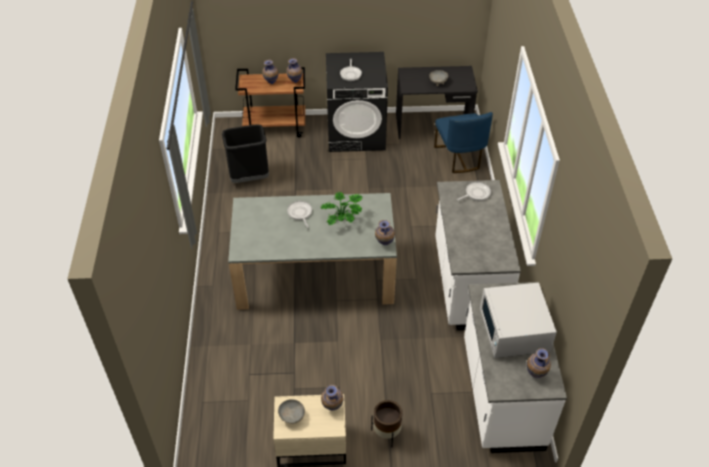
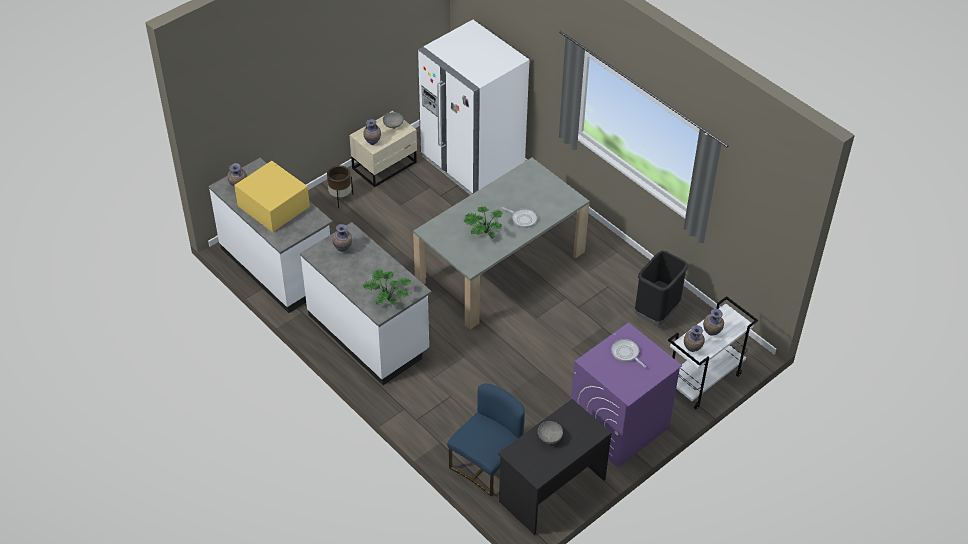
camera: 140 degrees right, 0 degrees up
(230, 389) = (472, 162): none -> white fridge
(275, 127) = (703, 381): brown cart -> white cart
(356, 133) = (618, 426): black washing machine -> purple washing machine
(384, 244) = (431, 233): vase -> vase (343, 250)
(459, 157) = (487, 464): blue chair -> blue chair turned 90 degrees clockwise
(476, 193) = (388, 298): frying pan -> potted plant
(514, 331) = (273, 206): white microwave -> yellow microwave

